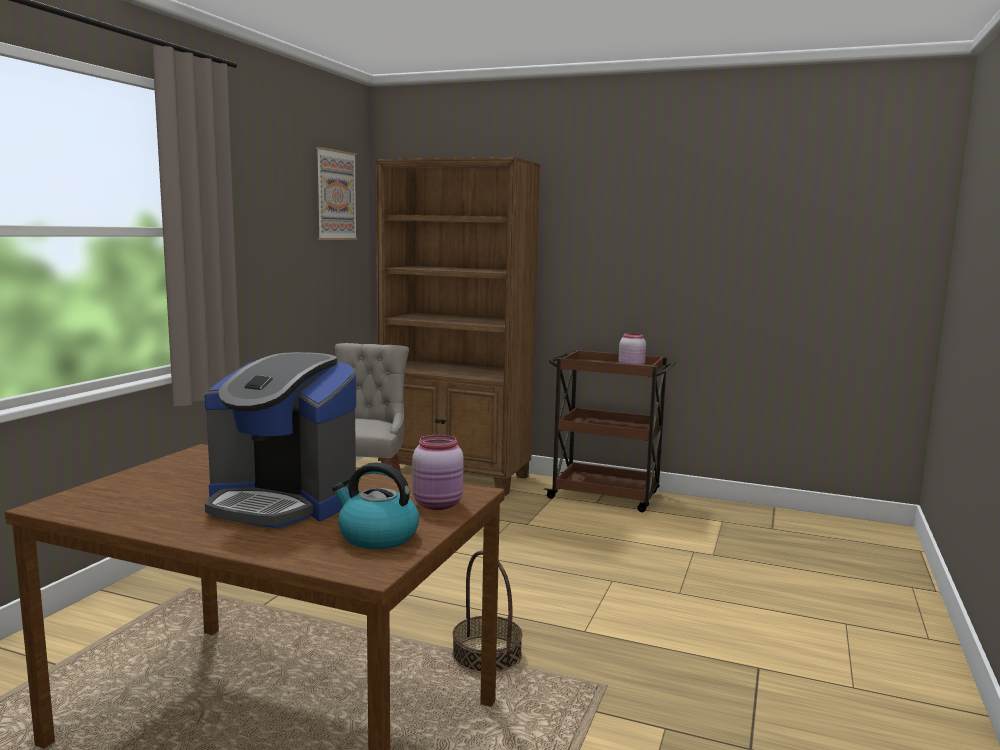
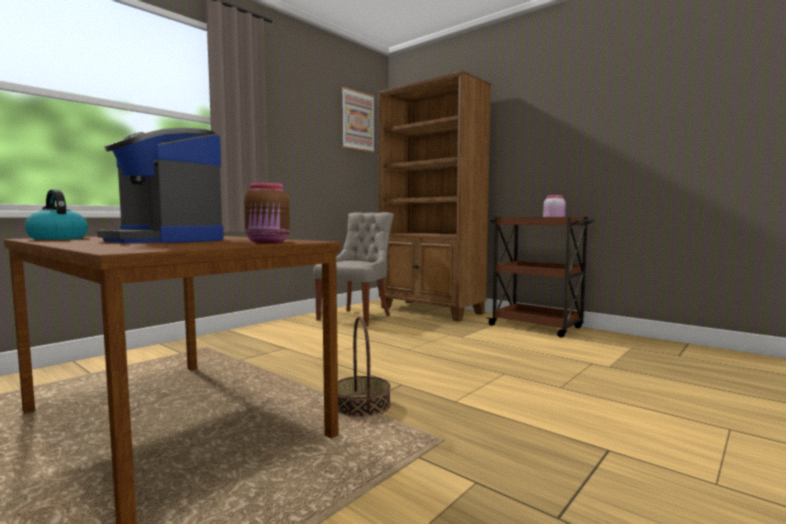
camera: 20 degrees right, 5 degrees down
(377, 536) = (179, 246): kettle -> kettle (57, 238)
(439, 504) = (268, 242): pink jar -> brown jar

